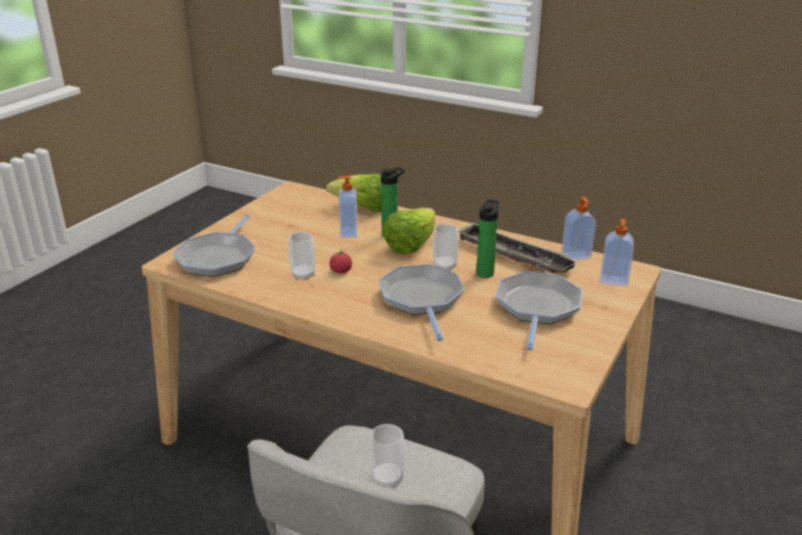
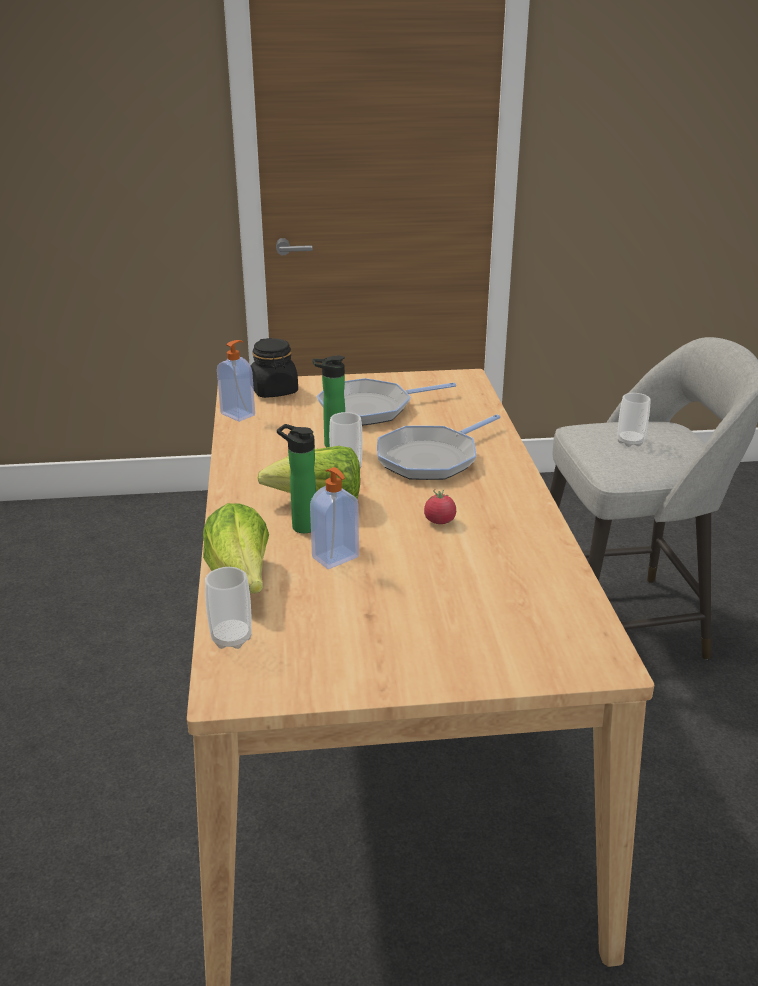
camera: 125 degrees left, 0 degrees up
(218, 258) = (536, 626): frying pan -> none
(303, 275) = (482, 541): cup -> cup (231, 638)
(514, 255) = (272, 442): tray -> none
(613, 281) = (274, 391): soap dispenser -> black jar

